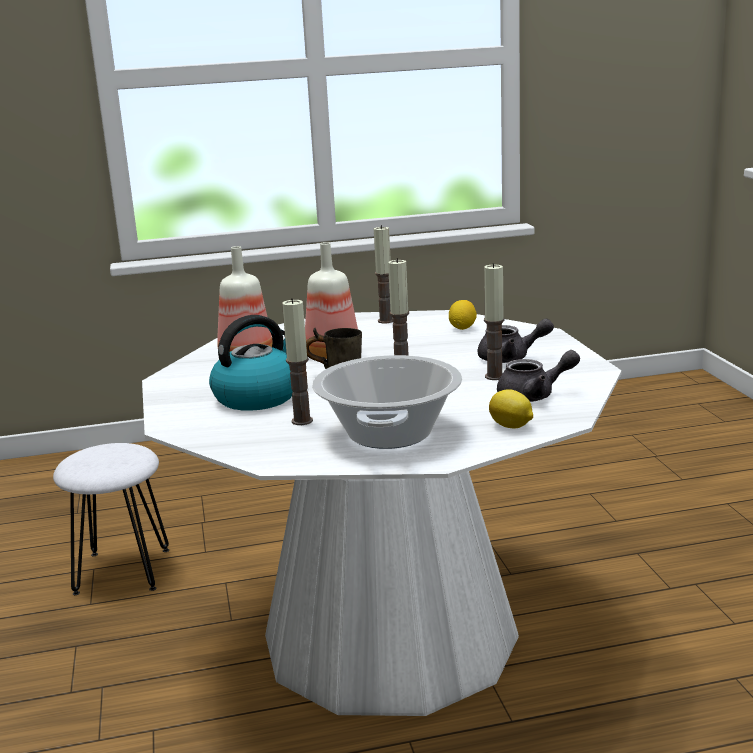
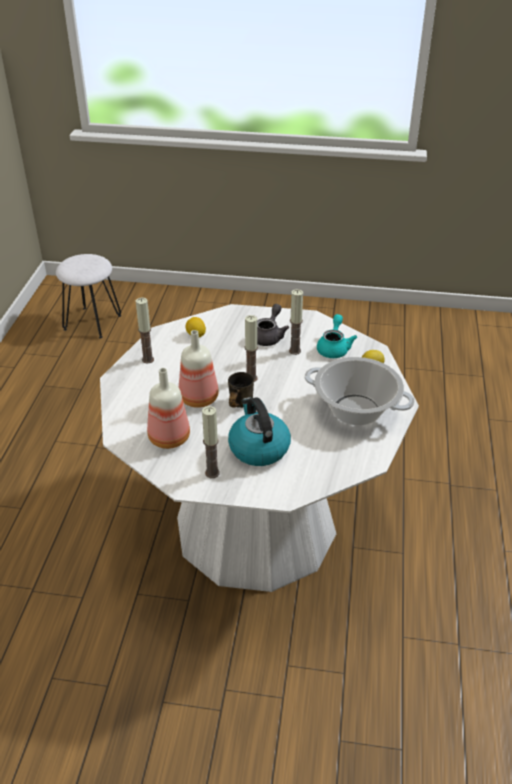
camera: 70 degrees left, 20 degrees up
(123, 570) = (71, 657): white stool -> white stool (92, 322)
(302, 421) = (314, 438): candle -> candle (212, 473)
(534, 395) = (334, 348): grey teapot -> turquoise teapot

